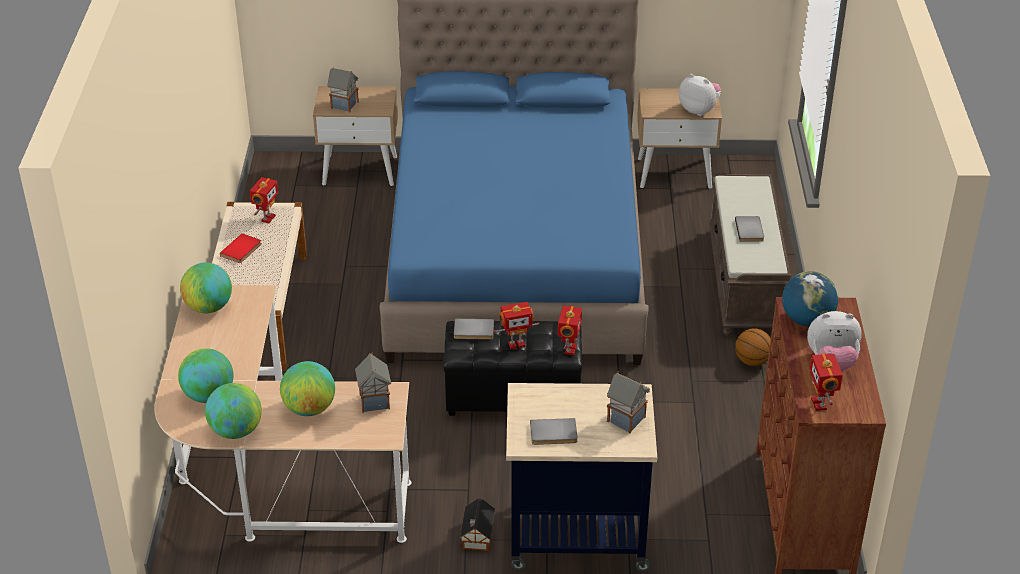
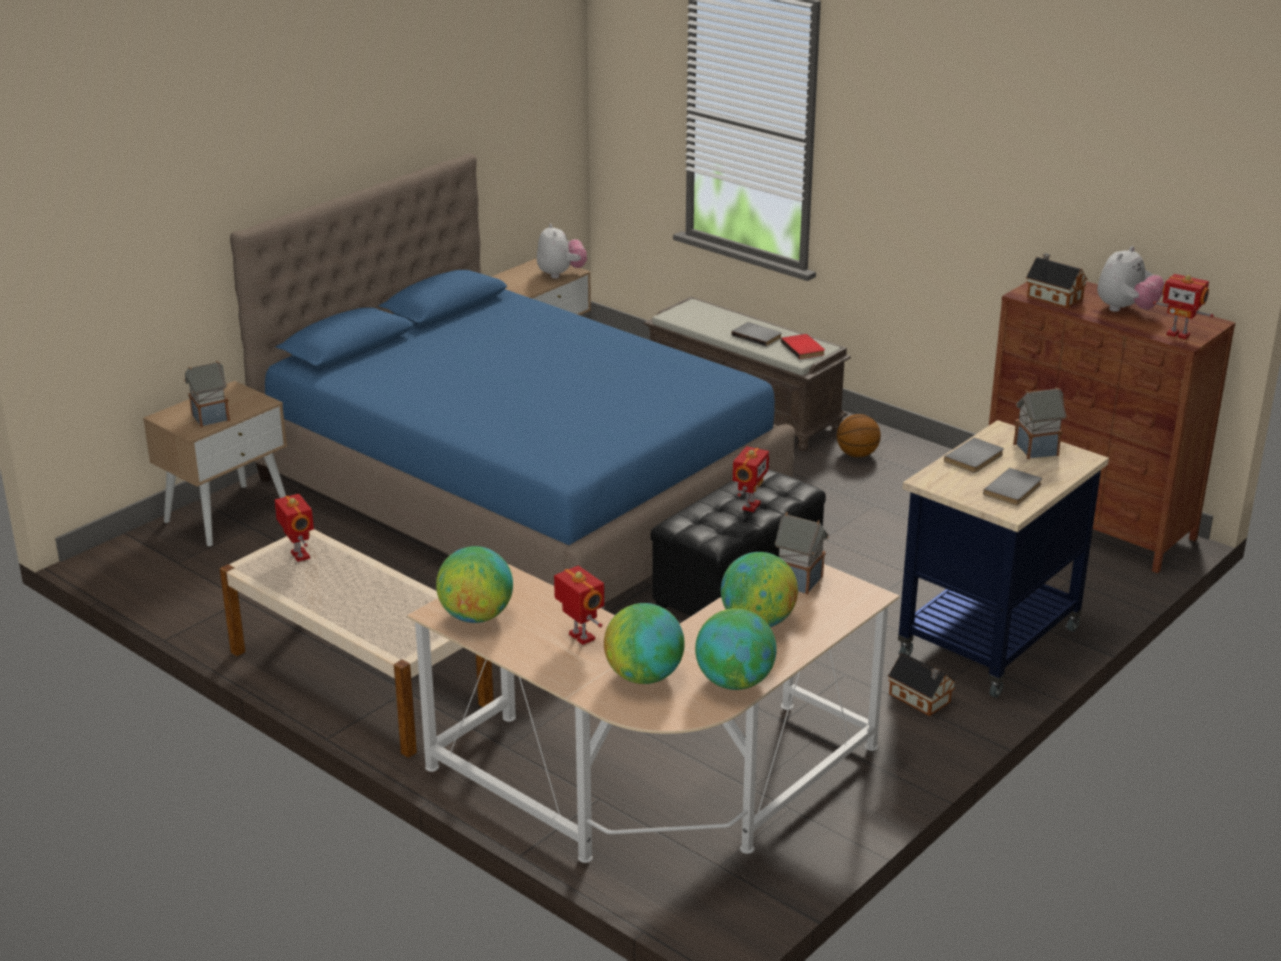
camera: 50 degrees left, 10 degrees down
(242, 250) = (330, 593): red book -> red book (804, 348)
(473, 331) = (696, 518): grey book -> grey book (975, 458)
(569, 349) = (797, 484): toy robot -> toy robot (580, 637)
(699, 110) = (561, 274): plush toy -> plush toy turned 90 degrees clockwise
(806, 320) = (1053, 297): globe -> toy house

